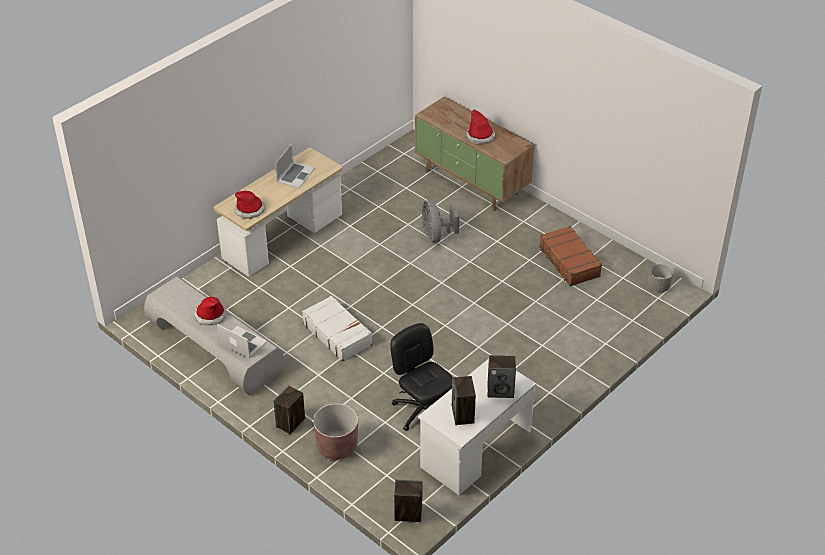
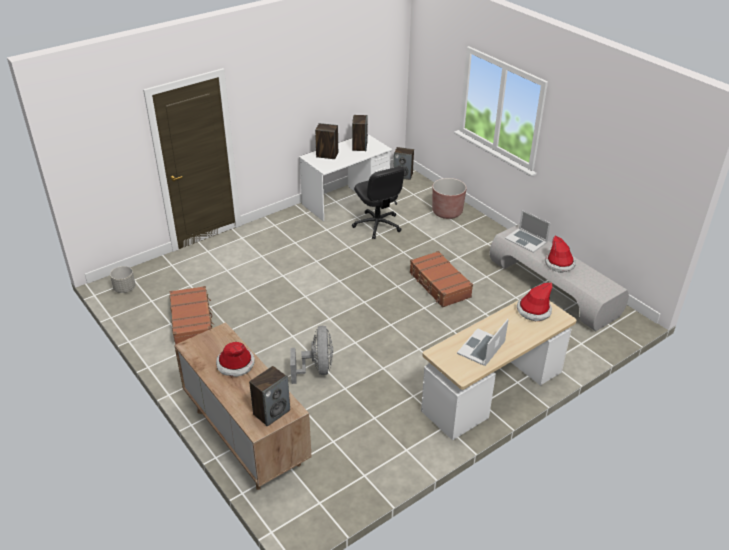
camera: 170 degrees left, 5 degrees down
(290, 423) = (482, 228): speaker -> speaker (271, 412)
(337, 334) = (439, 285): white suitcase -> brown suitcase

